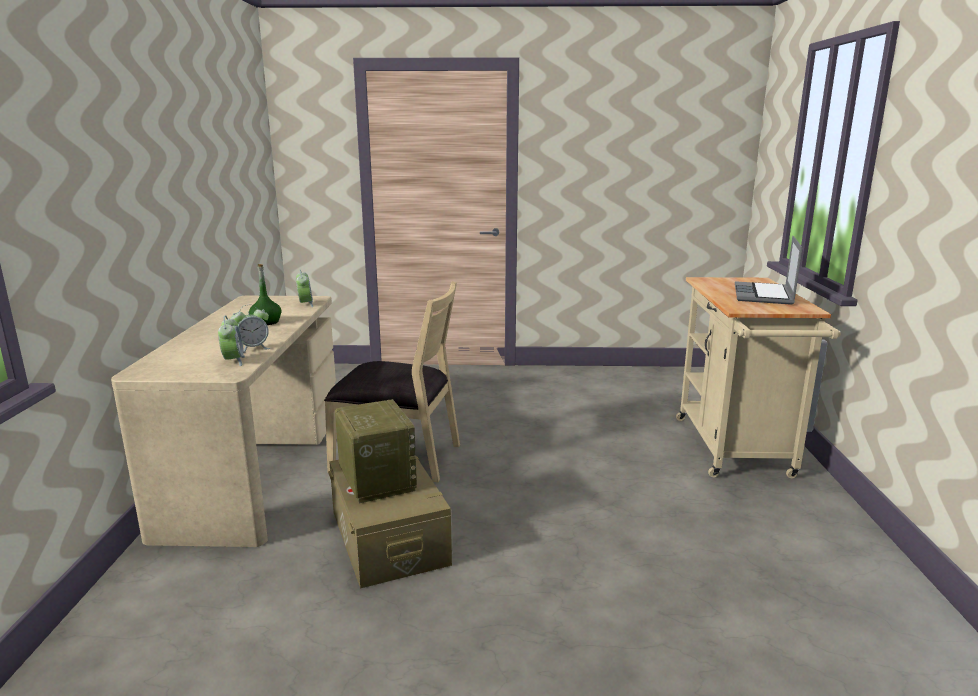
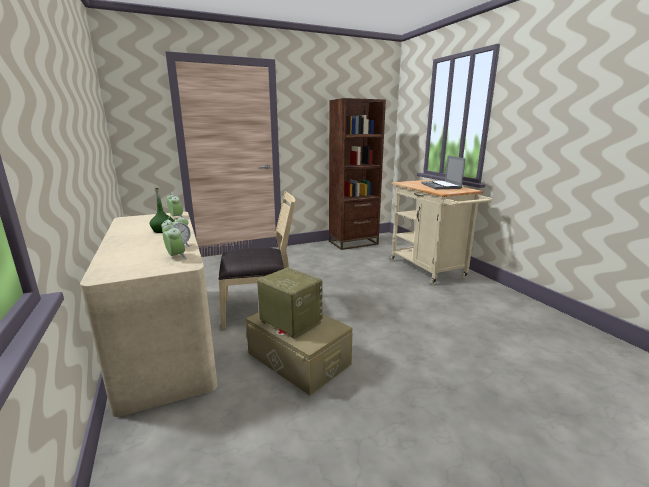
camera: 25 degrees left, 0 degrees up
(640, 377) = (353, 243): none -> brown bookcase

